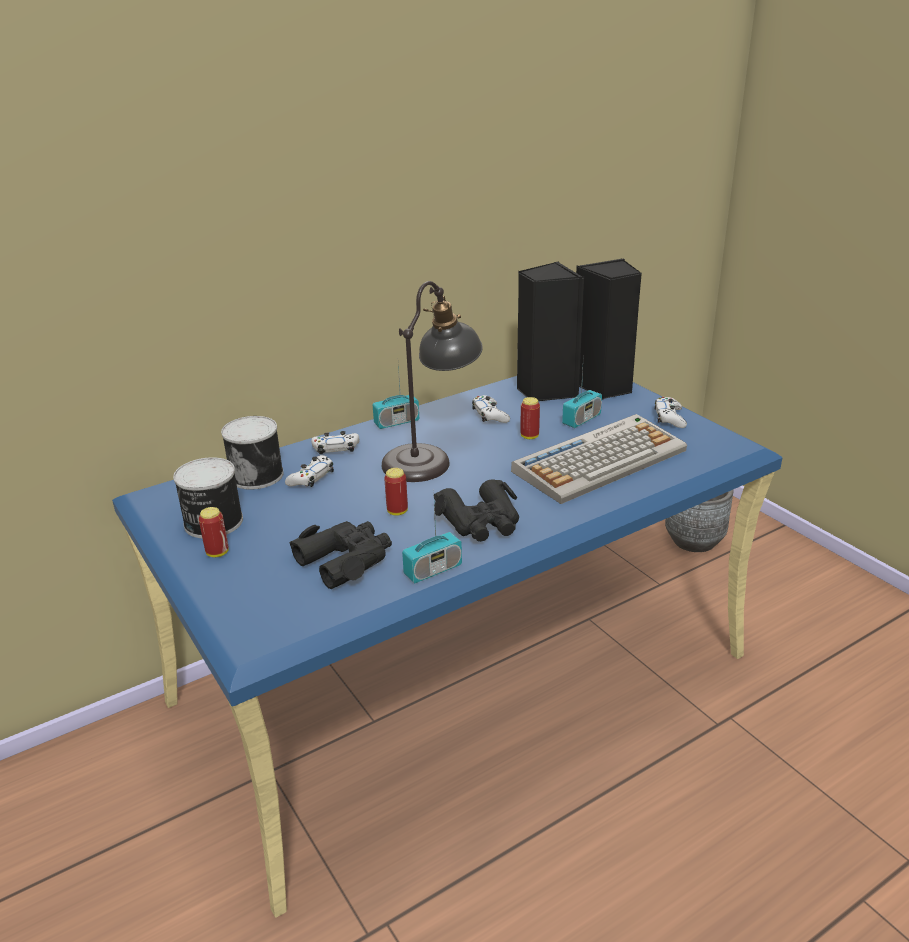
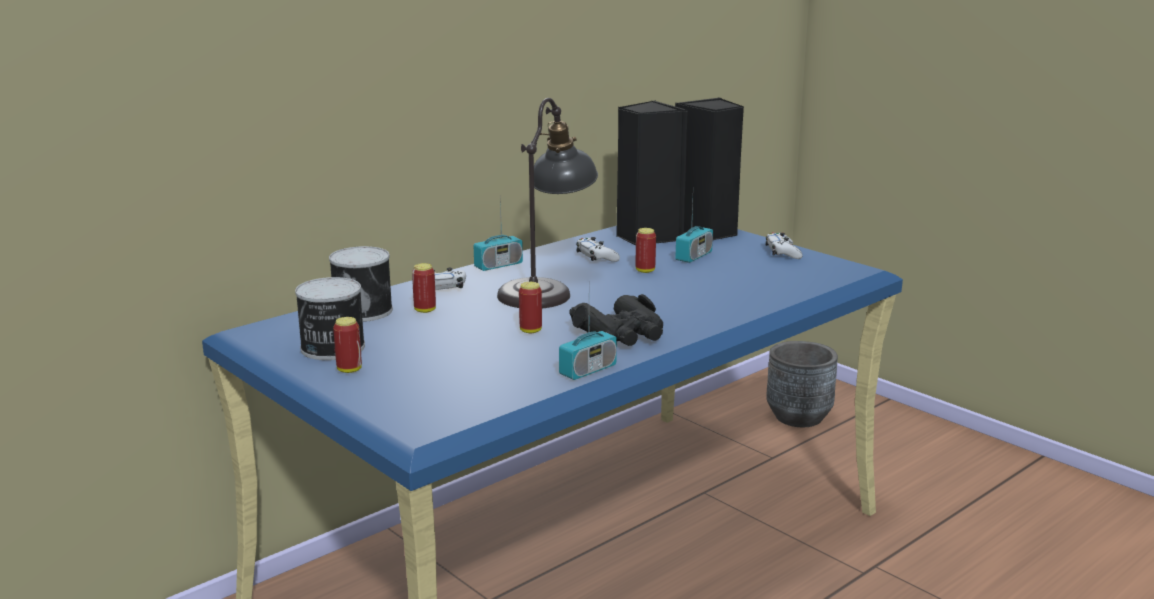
camera: 10 degrees left, 10 degrees down
(311, 478) = (425, 310): white game controller -> can
(346, 560) = (492, 368): black binoculars -> none
(600, 460) = (725, 285): keyboard -> none

